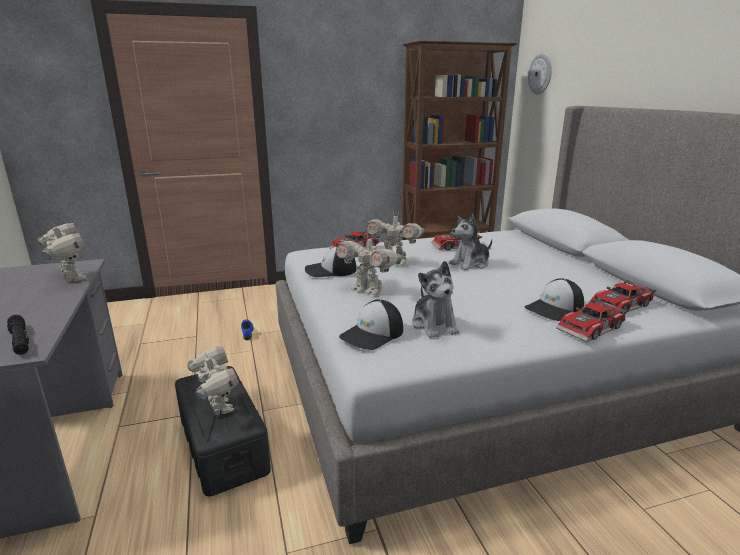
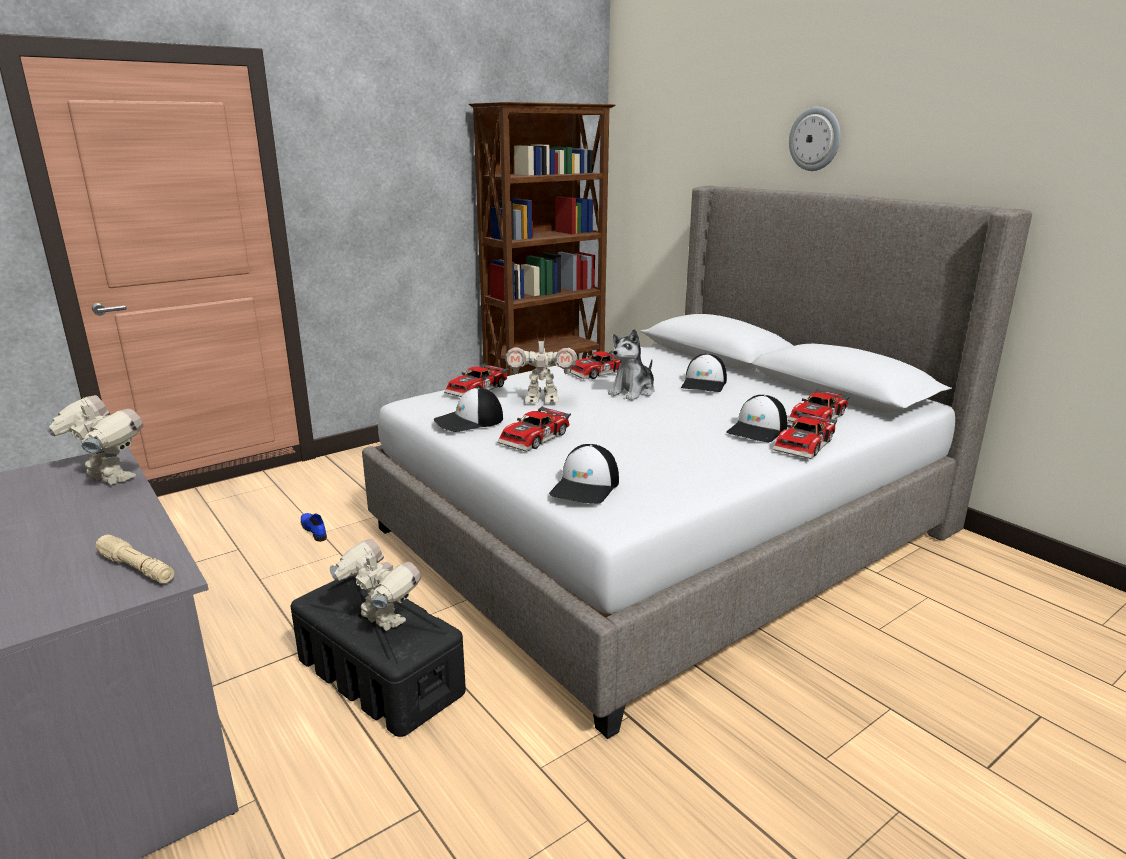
camera: 20 degrees left, 0 degrees up
(20, 341) = (137, 568): black flashlight -> beige flashlight
(368, 290) = (536, 438): toy robot -> toy car
(434, 325) = (645, 466): plush toy -> none
(535, 264) = (704, 384): none -> cap
(540, 74) = (644, 143): wall clock -> wall clock (815, 139)

